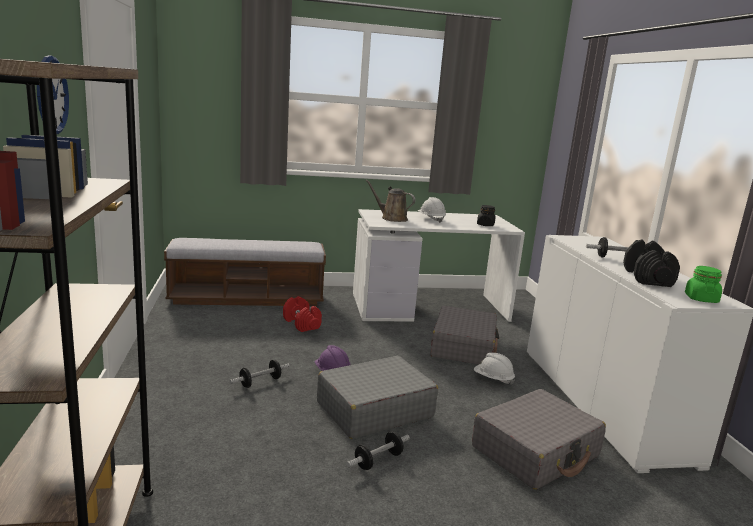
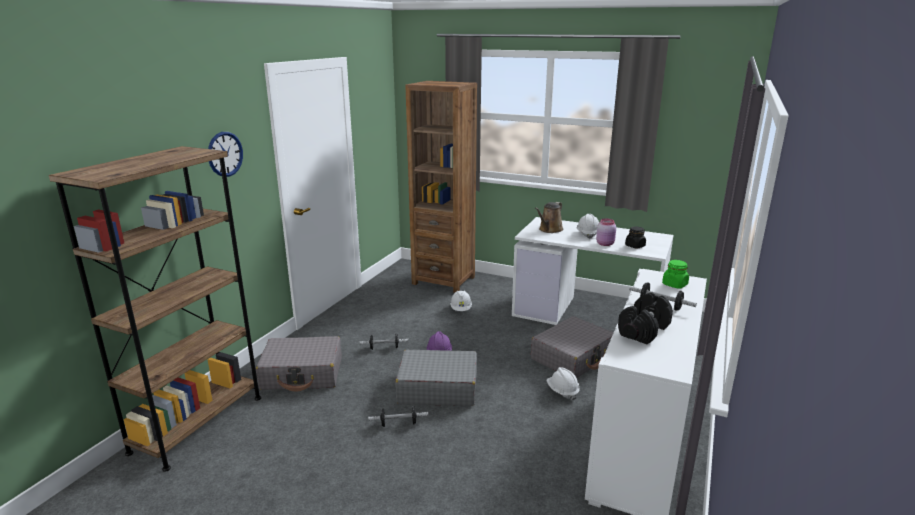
camera: 35 degrees right, 5 degrees up
(247, 298) = (443, 280): bench -> brown bookcase
(302, 324) = (461, 309): red dumbbell -> white hard hat
(391, 218) = (549, 230): brown watering can -> brown watering can turned 120 degrees counterclockwise
(460, 225) = (605, 244): none -> pink jar
(536, 451) = (521, 457): grey suitcase -> grey suitcase (302, 374)
(701, 299) = (651, 362): green jar -> green jar (674, 284)

